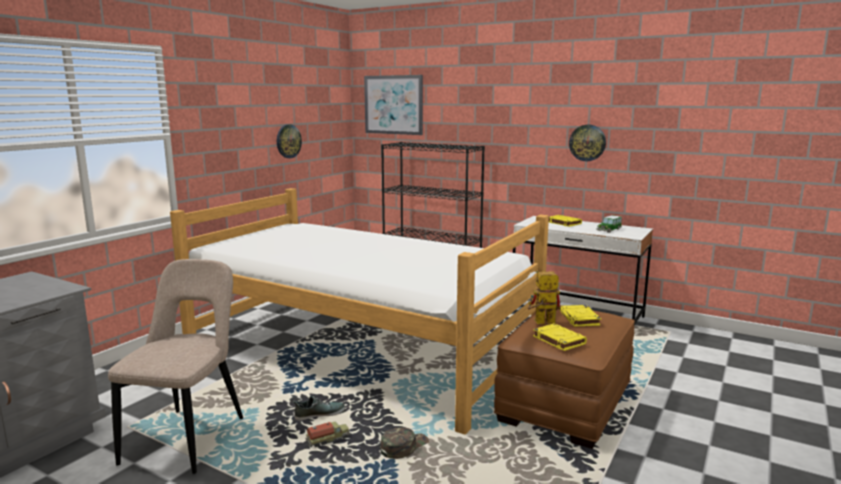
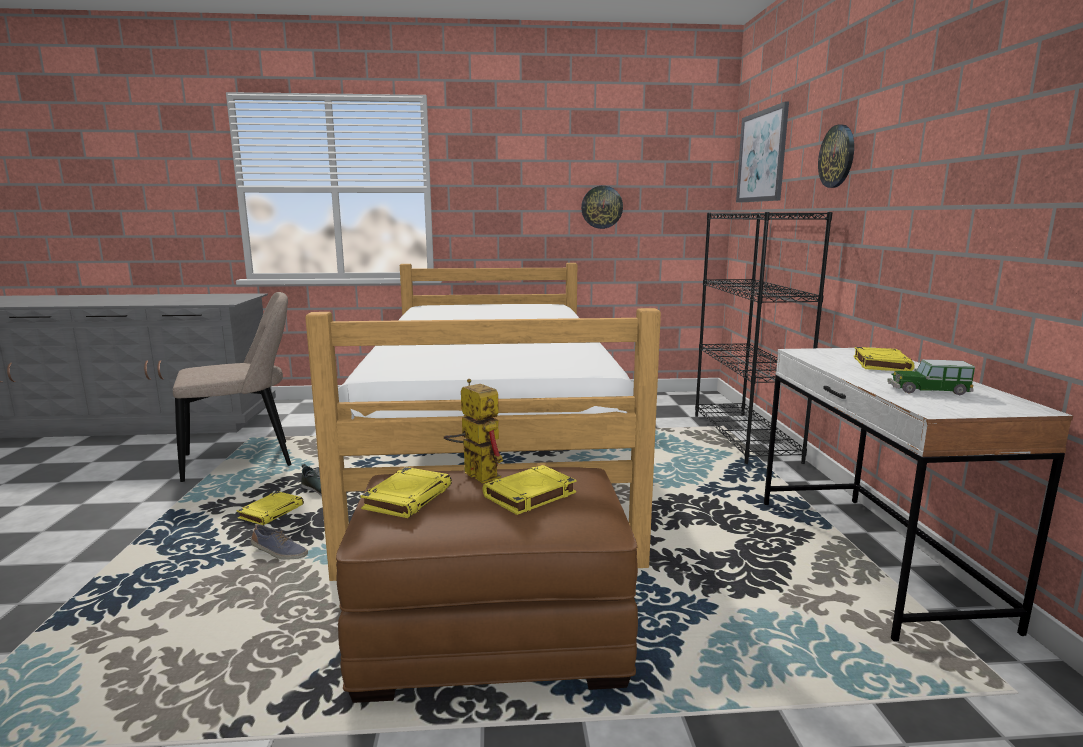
camera: 55 degrees right, 0 degrees up
(328, 440) = (271, 512): toy truck -> yellow book
(404, 446) = (279, 553): green cap -> shoe
(587, 142) = (972, 193): wall clock -> wall clock (837, 156)

